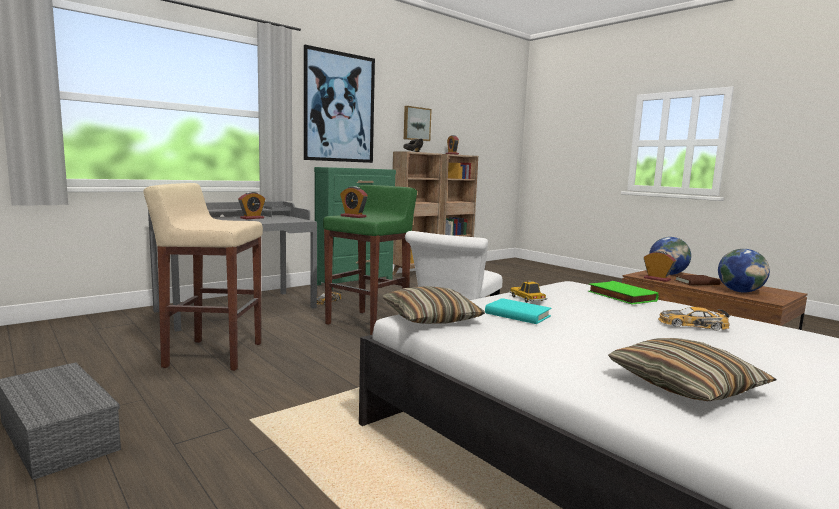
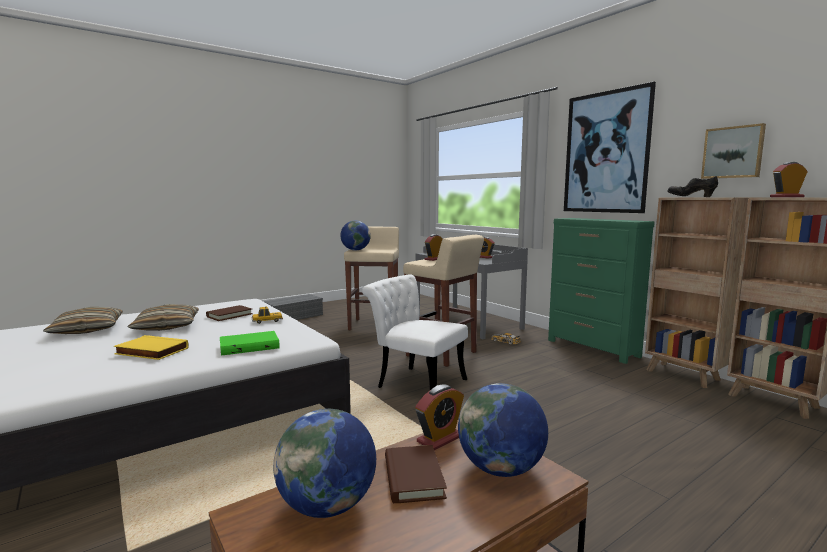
camera: 95 degrees right, 0 degrees up
(223, 226) = (355, 250): none -> globe
(368, 323) = (442, 354): green stool -> beige stool
(430, 318) = (243, 303): pillow -> pillow (167, 326)
(517, 315) = (229, 315): turquoise book -> brown book
(692, 325) = (150, 351): toy car -> yellow book

